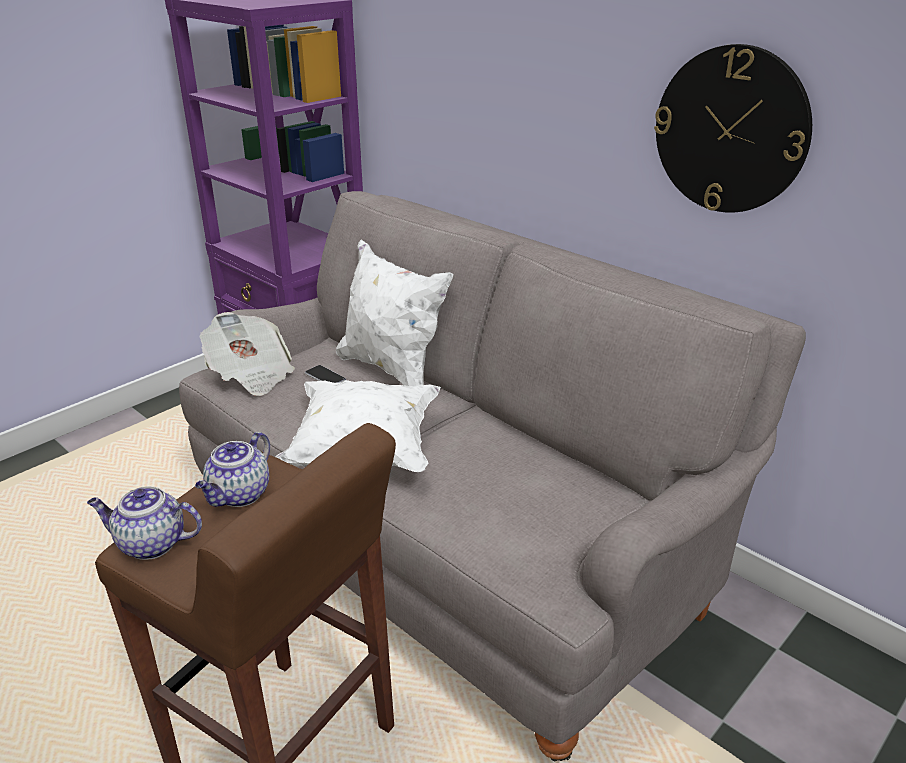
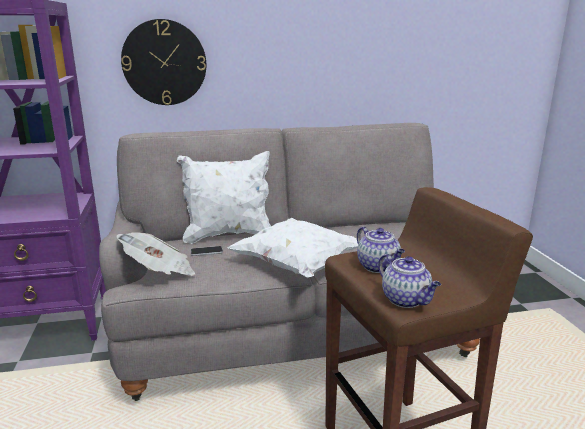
camera: 55 degrees left, 10 degrees down
(150, 544) = (406, 300): teapot -> teapot turned 75 degrees counterclockwise
(730, 130) = (362, 48): wall clock -> wall clock (164, 63)

